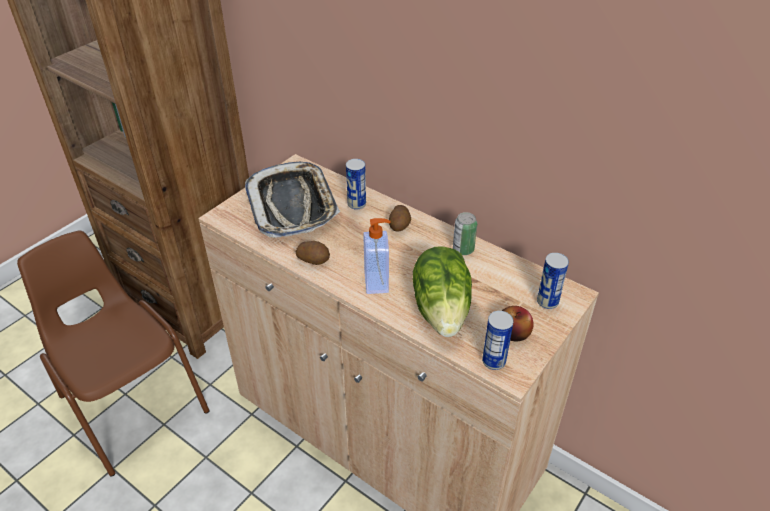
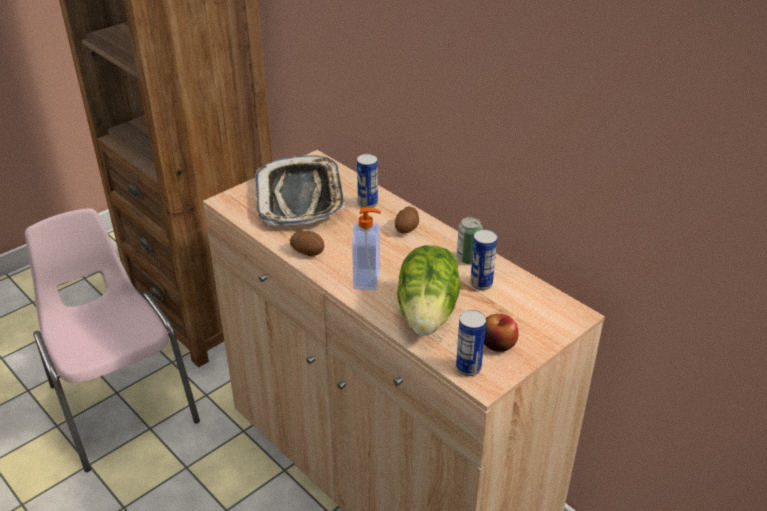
camera: 10 degrees right, 5 degrees down
(132, 403) = (122, 402): brown chair -> pink chair
(547, 302) = (544, 318): can -> can (481, 283)

